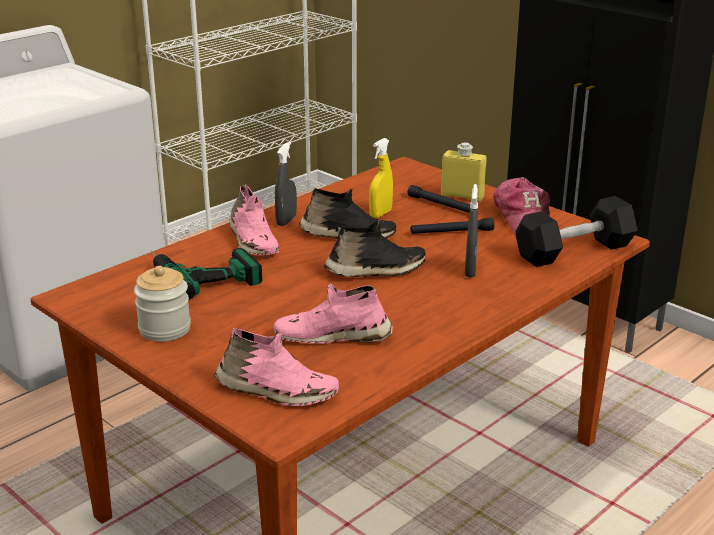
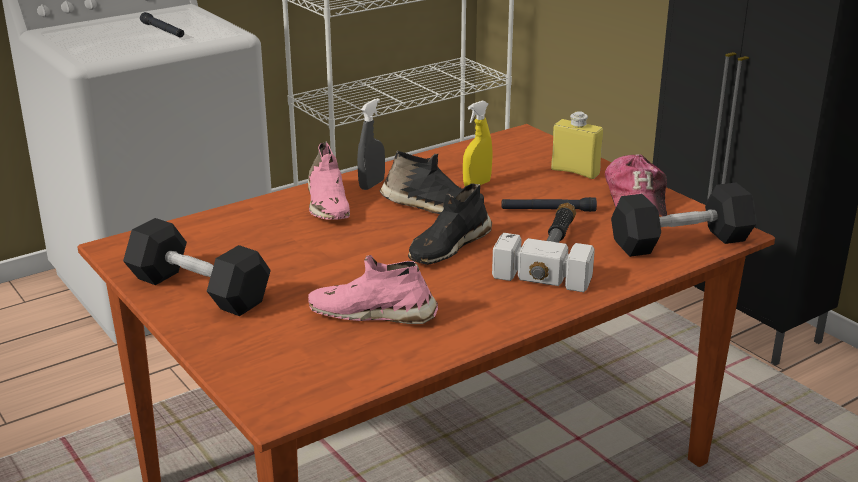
camera: 10 degrees right, 0 degrees up
(164, 329) = (199, 290): jar -> black dumbbell
(200, 272) = (260, 233): power drill -> none
(276, 392) = (288, 368): pink shoe -> none
(376, 271) = (448, 247): black shoe -> black shoe turned 135 degrees clockwise
(442, 205) = (548, 180): black flashlight -> black flashlight (163, 31)
(470, 271) = (552, 255): grey spray bottle -> hammer

